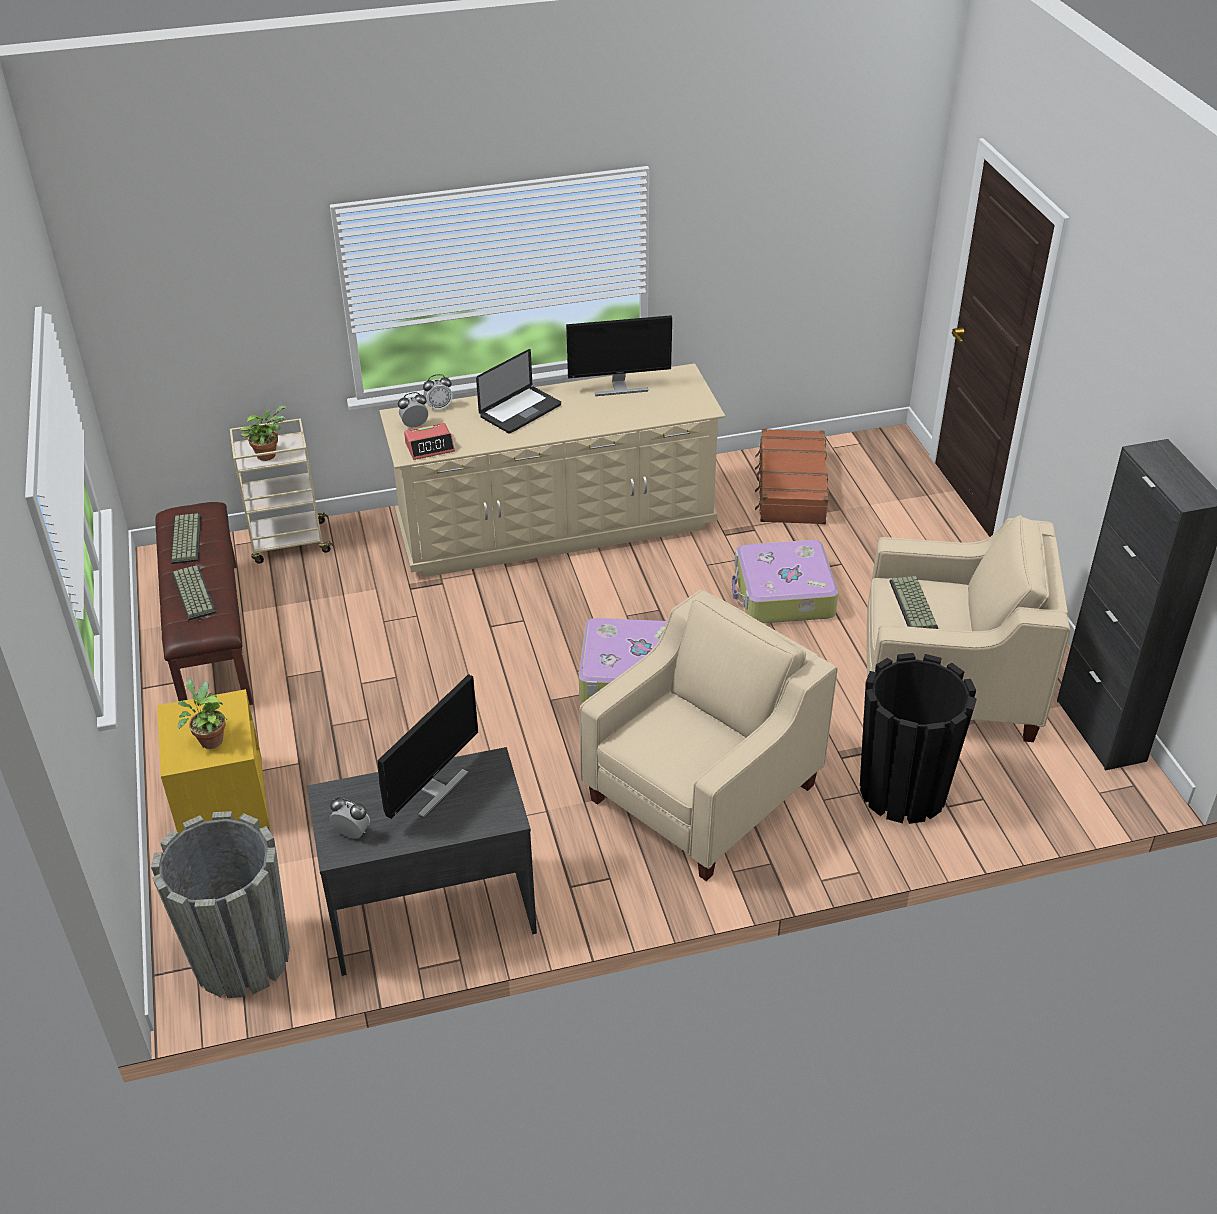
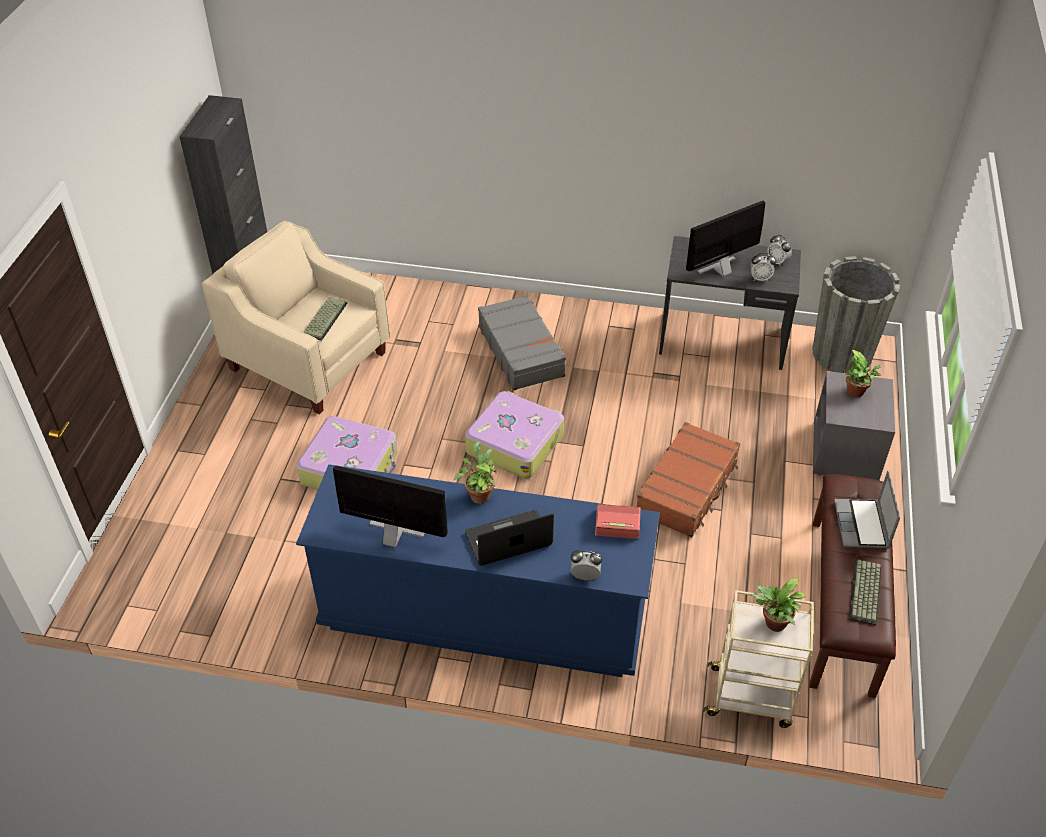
camera: 155 degrees left, 5 degrees up
(192, 593) = (862, 525): keyboard -> laptop
(221, 799) = (846, 453): yellow nightstand -> grey nightstand
(414, 425) = (620, 559): alarm clock -> alarm clock (760, 278)
(556, 526) = (483, 613): beige dresser -> blue dresser
(570, 432) = (478, 494): none -> potted plant
(703, 793) = (521, 351): beige armchair -> grey suitcase
(790, 488) = (243, 574): brown suitcase -> brown suitcase (688, 488)
(903, 791) = (402, 313): black planter -> none

